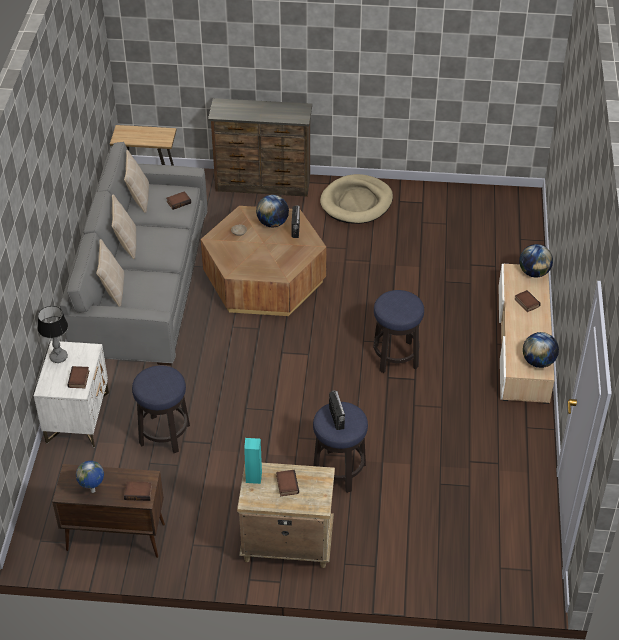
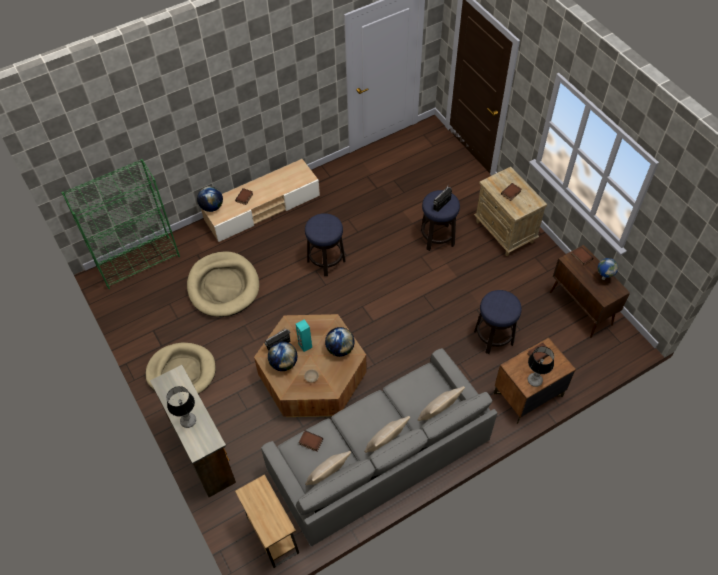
camera: 125 degrees left, 10 degrees up
(77, 417) = (527, 395): white nightstand -> brown nightstand
(250, 108) = (188, 421): none -> table lamp
(253, 477) = (521, 209): turquoise speaker -> turquoise speaker (305, 346)
(433, 267) = (223, 286): none -> beige dog bed
(521, 223) = (139, 262): none -> green bookcase
(538, 362) = (293, 170): globe -> globe (340, 349)

